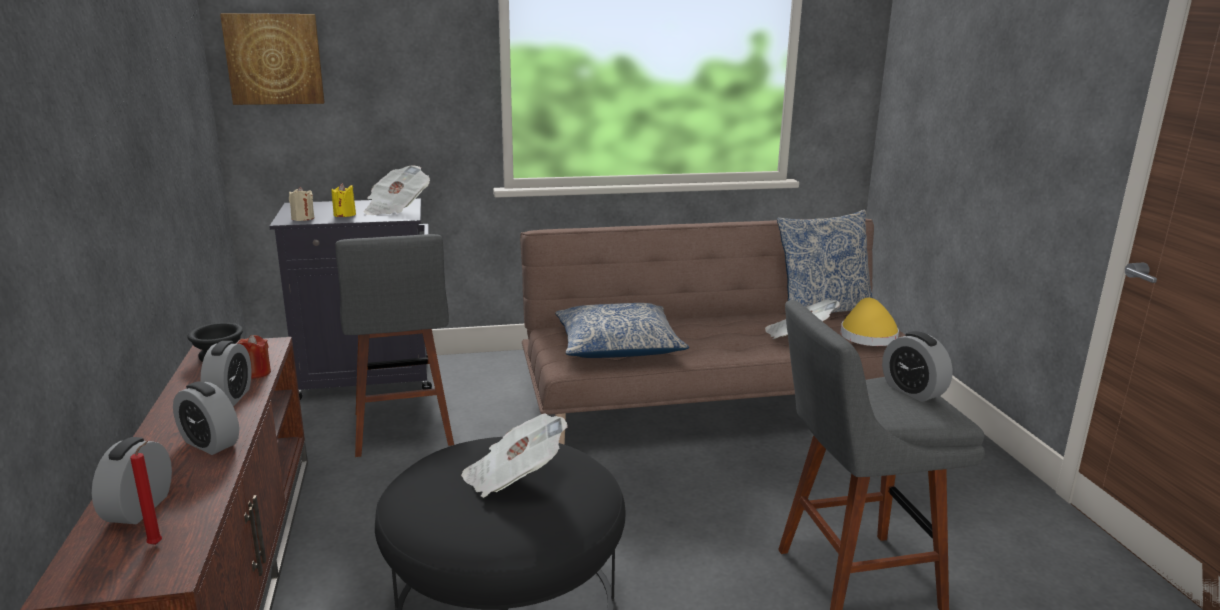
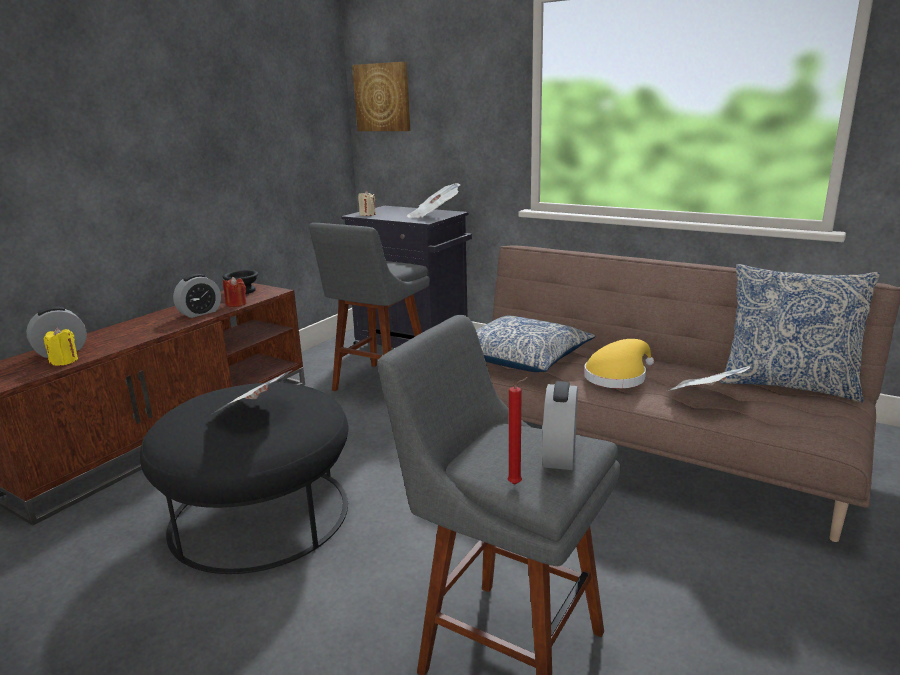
camera: 45 degrees right, 0 degrees up
(158, 543) = (31, 369): red candle -> red candle (517, 484)
(210, 443) = (144, 332): alarm clock -> none
(344, 215) = (394, 215): yellow candle -> yellow candle (64, 361)
(867, 335) = (794, 421): yellow hat -> yellow hat (618, 376)

